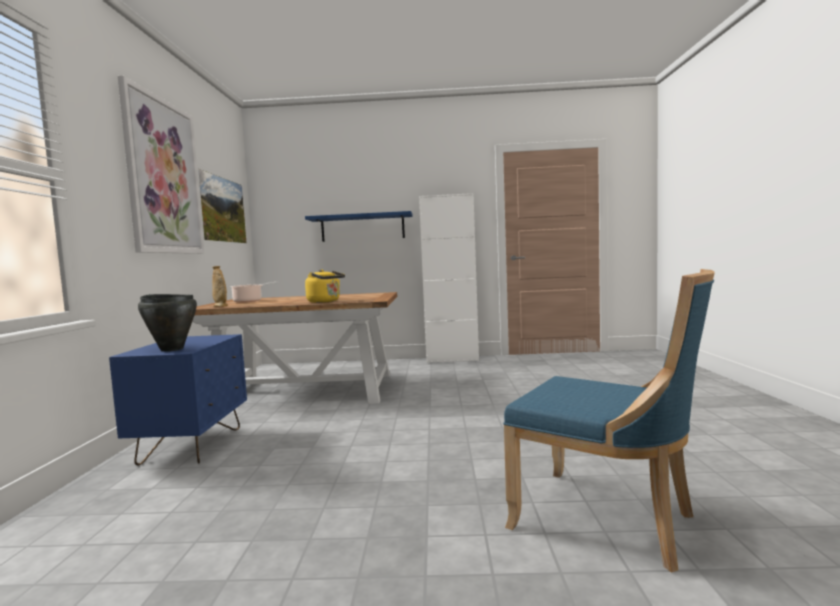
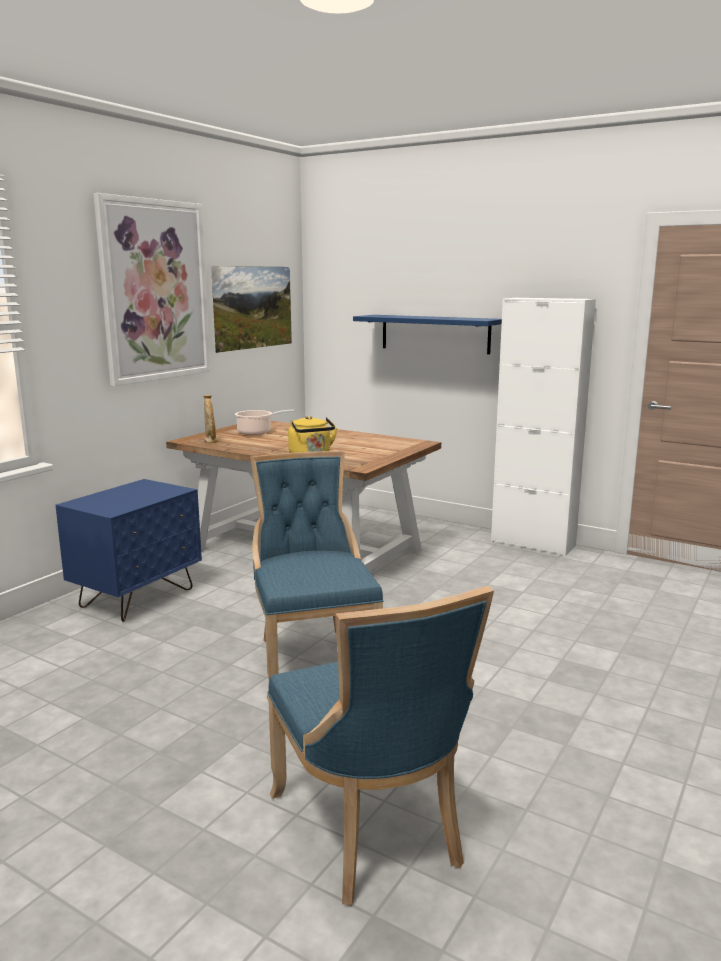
camera: 30 degrees right, 10 degrees up
(172, 349) = (108, 505): black cooking pot -> none
(405, 442) = (313, 659): none -> blue chair

